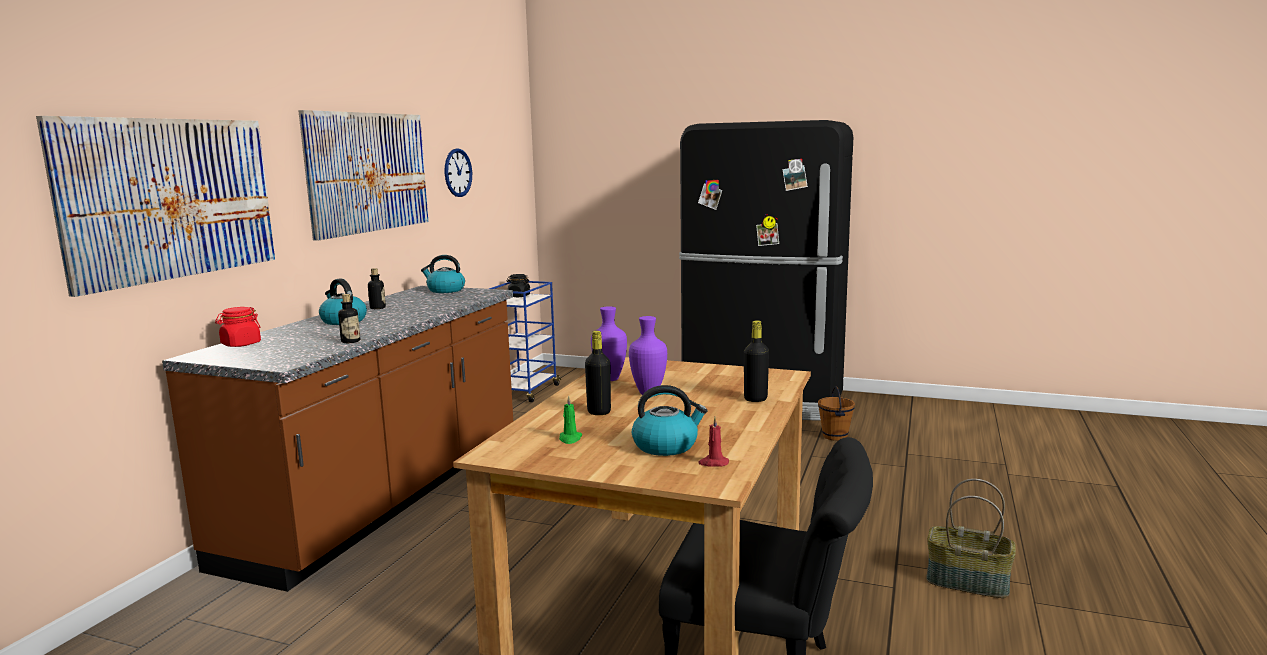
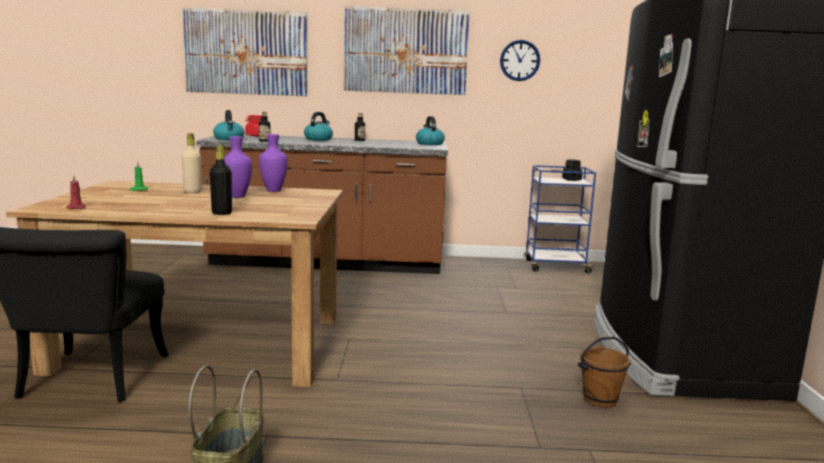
camera: 70 degrees right, 0 degrees up
(599, 412) = (192, 191): black bottle -> beige bottle
(666, 445) = (116, 201): kettle -> kettle (229, 139)

